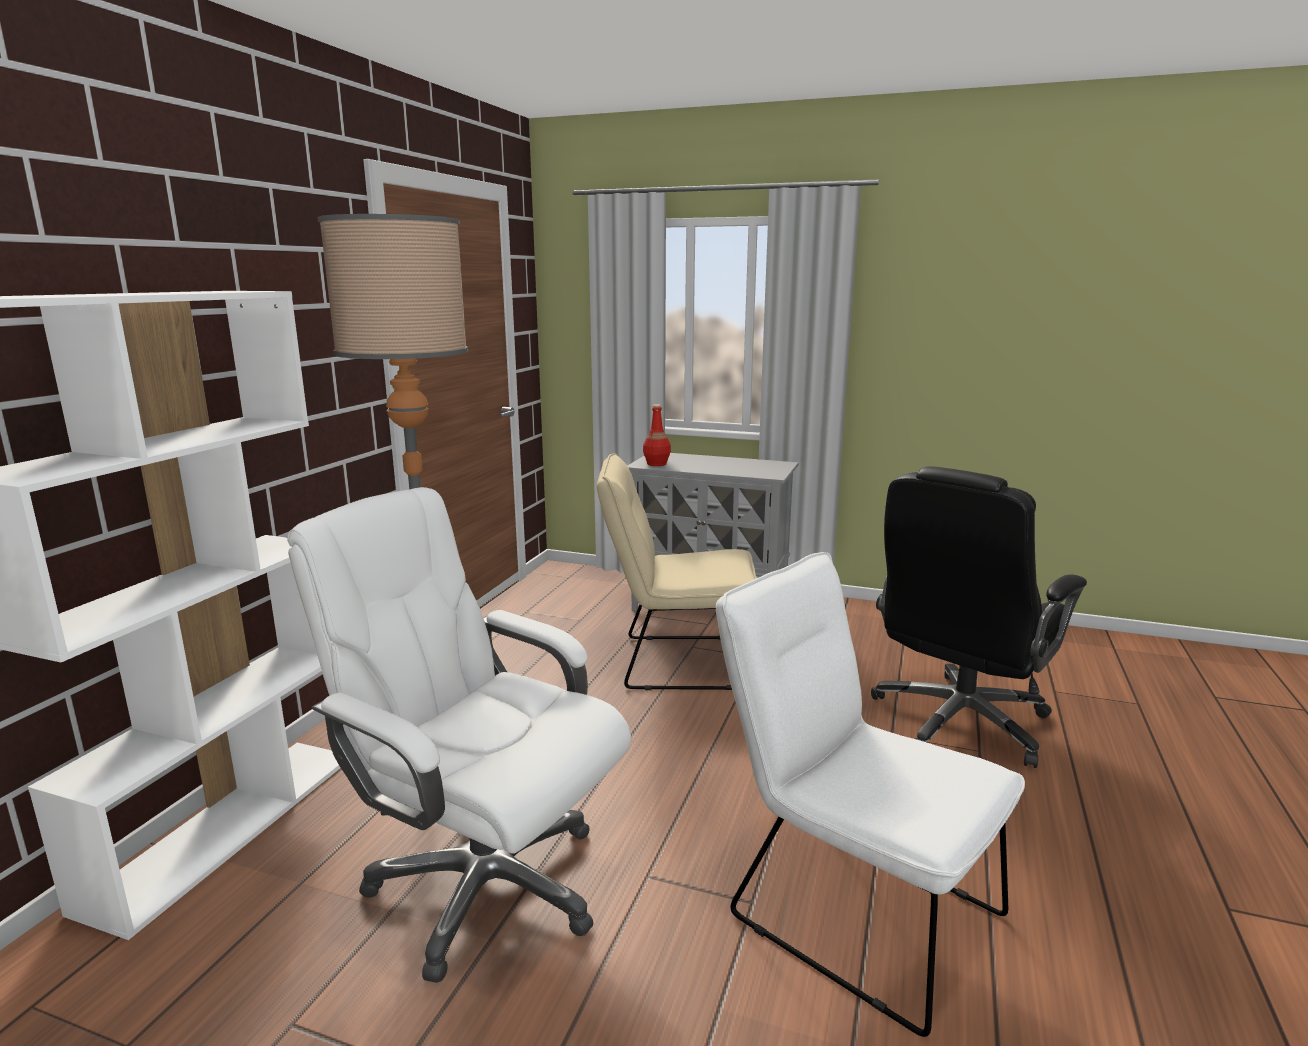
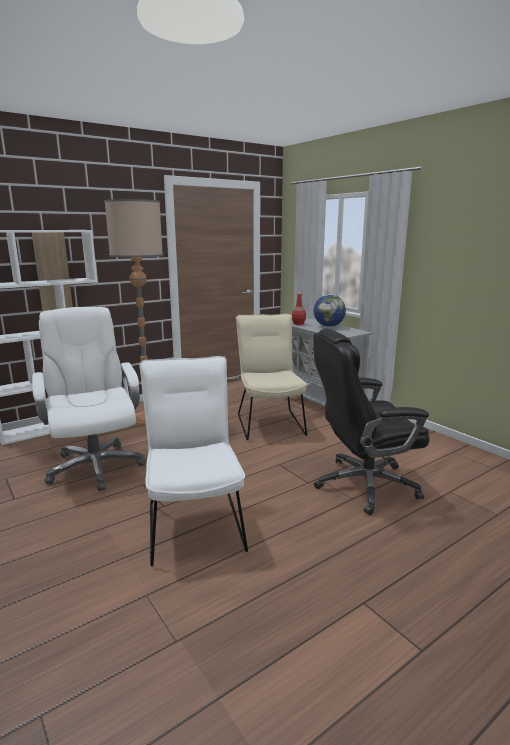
camera: 35 degrees right, 0 degrees up
(677, 662) = (269, 422): beige chair -> beige chair turned 45 degrees clockwise
(713, 461) = (328, 326): none -> globe

